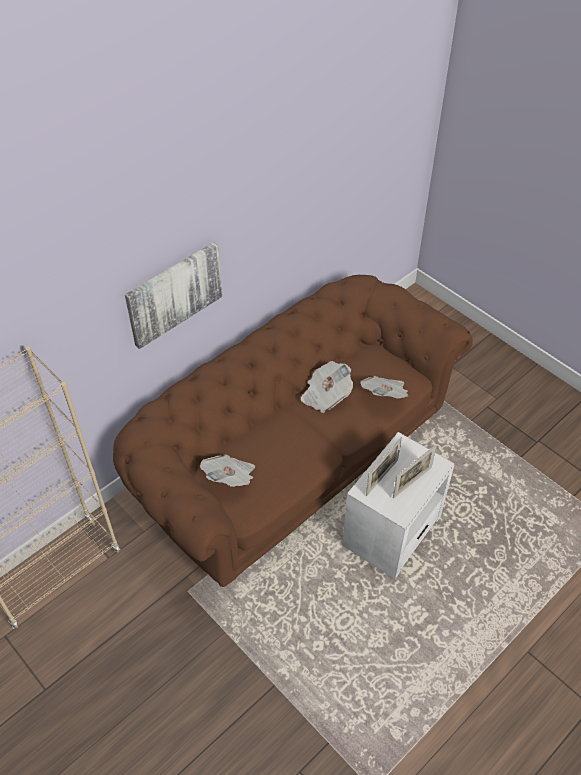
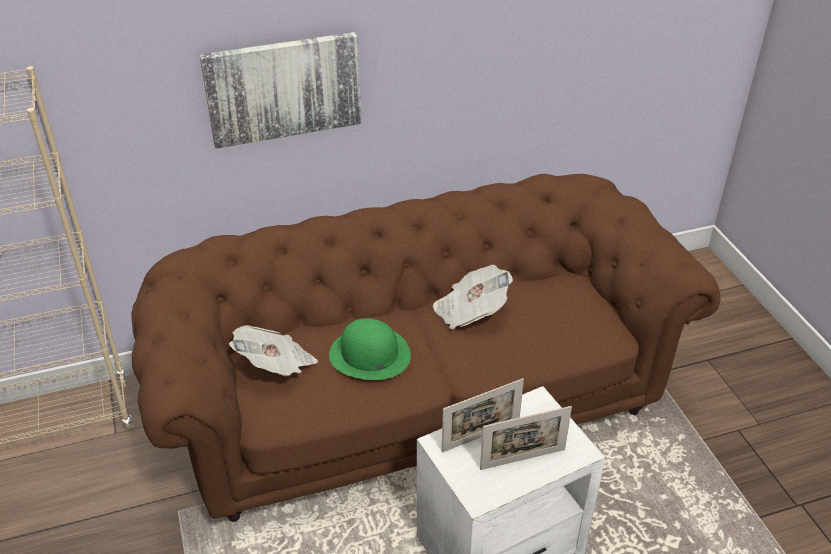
camera: 25 degrees right, 10 degrees down
(283, 448) = (369, 354): none -> green hat
(385, 395) = (554, 337): newspaper -> none

